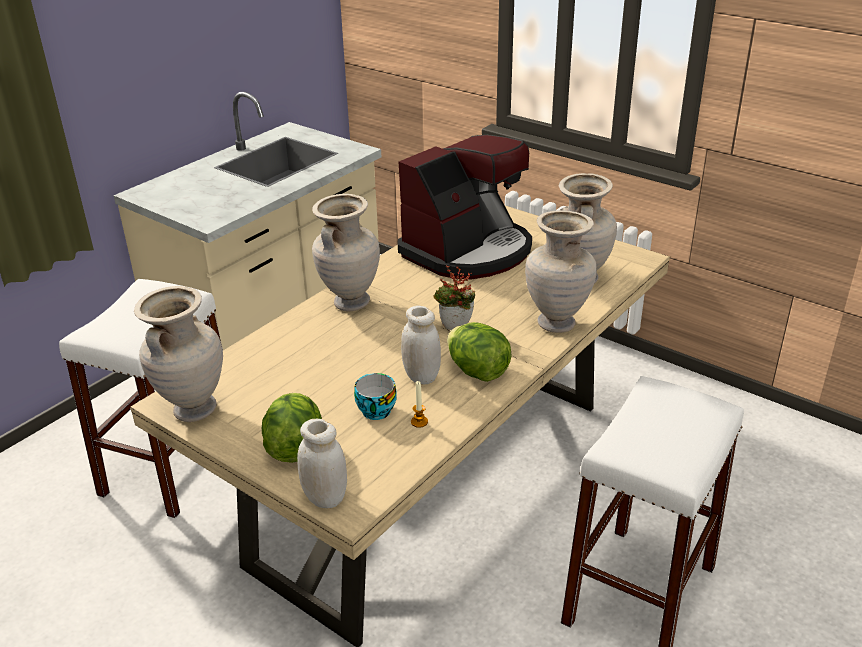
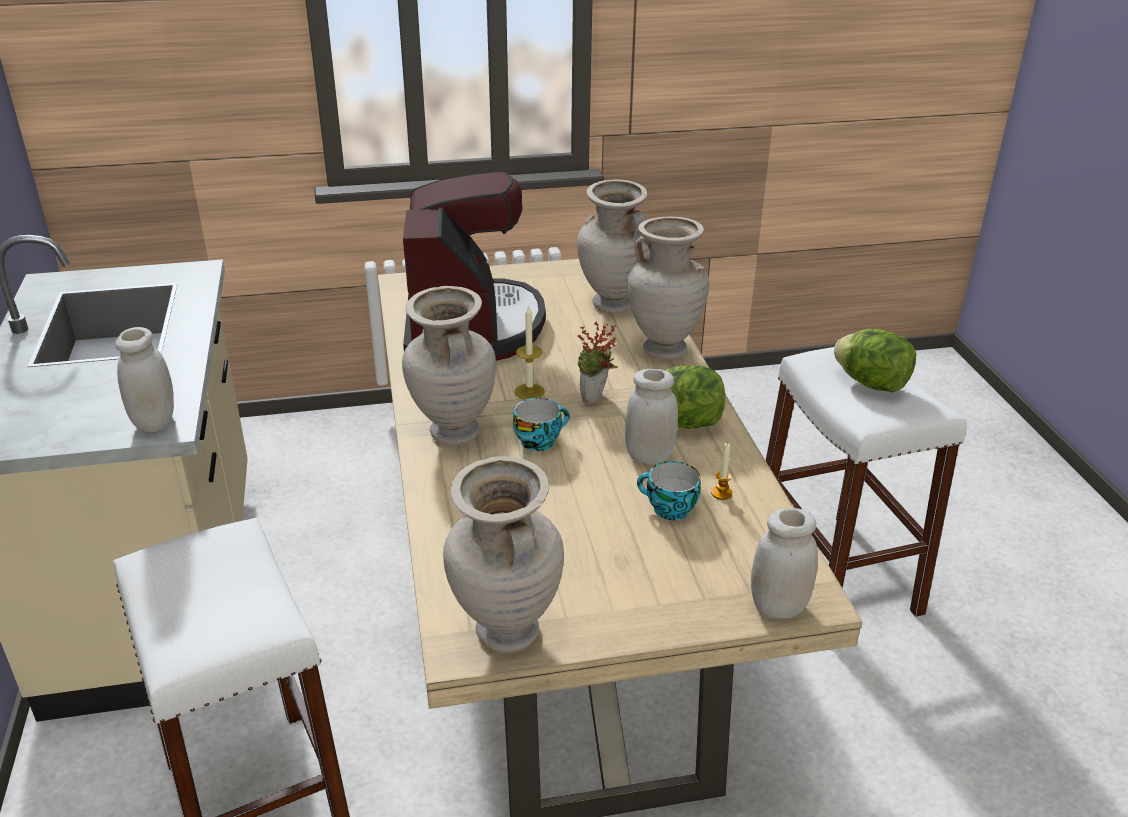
camera: 50 degrees left, 0 degrees up
(209, 217) = (155, 422): none -> white jar
(295, 447) = (671, 589): lettuce -> lettuce (871, 384)
(383, 332) = (539, 440): none -> cup
(429, 303) = (529, 392): none -> candle

